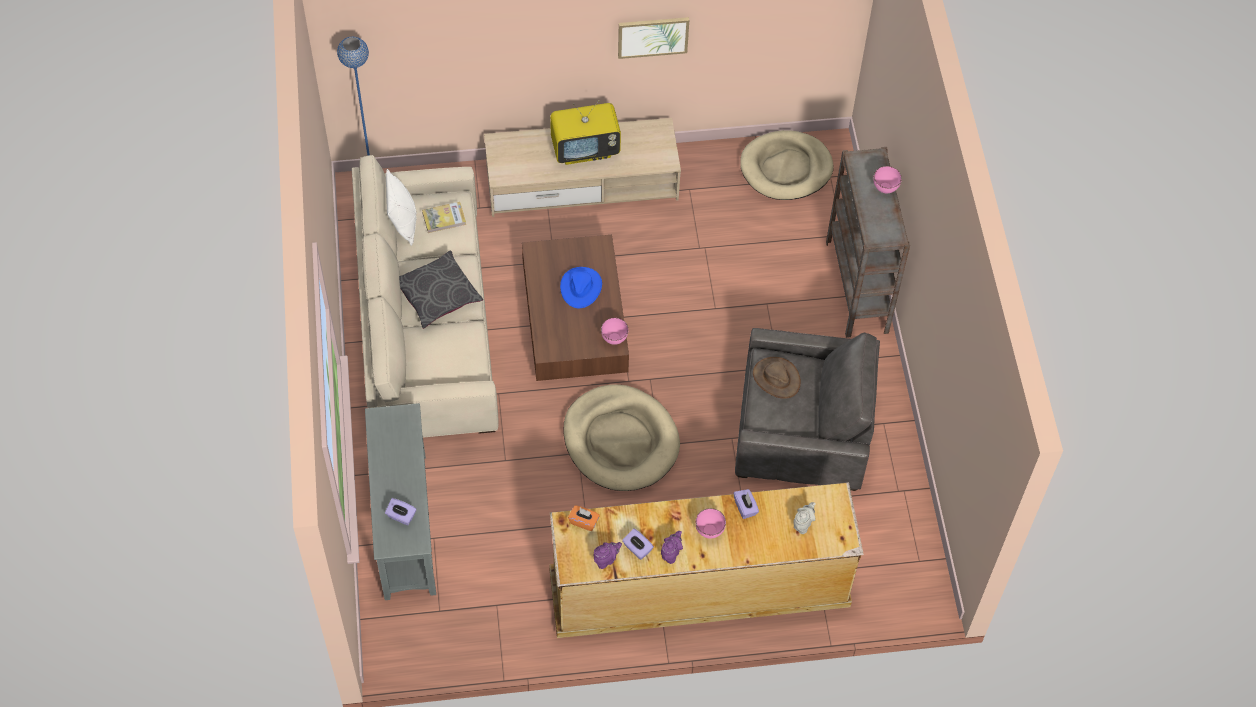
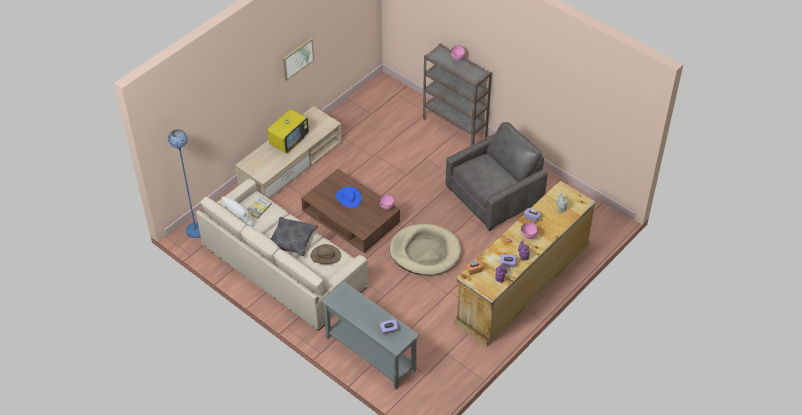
camera: 40 degrees left, 10 degrees down
(776, 378) = (477, 171): brown hat -> brown hat (325, 256)
(786, 168) = (374, 102): beige dog bed -> none

